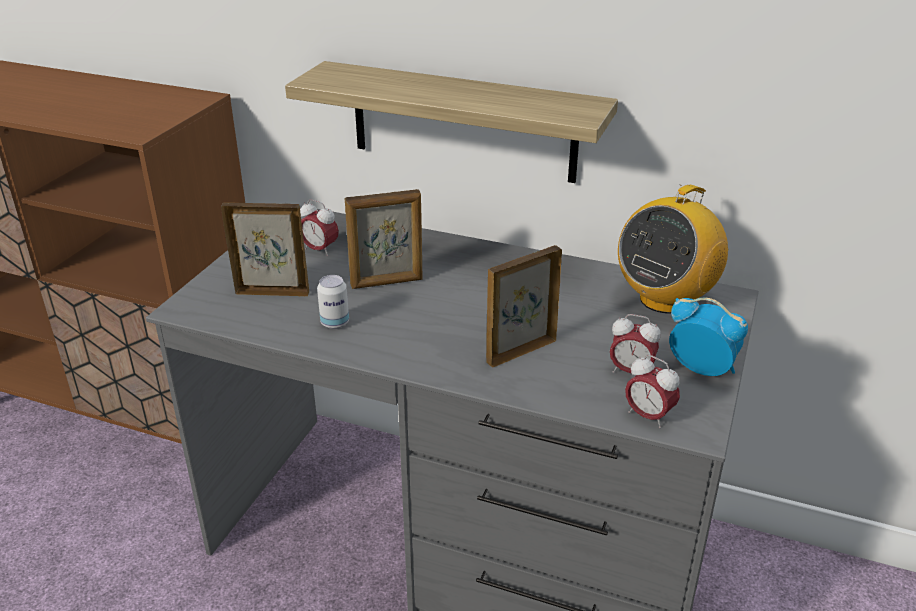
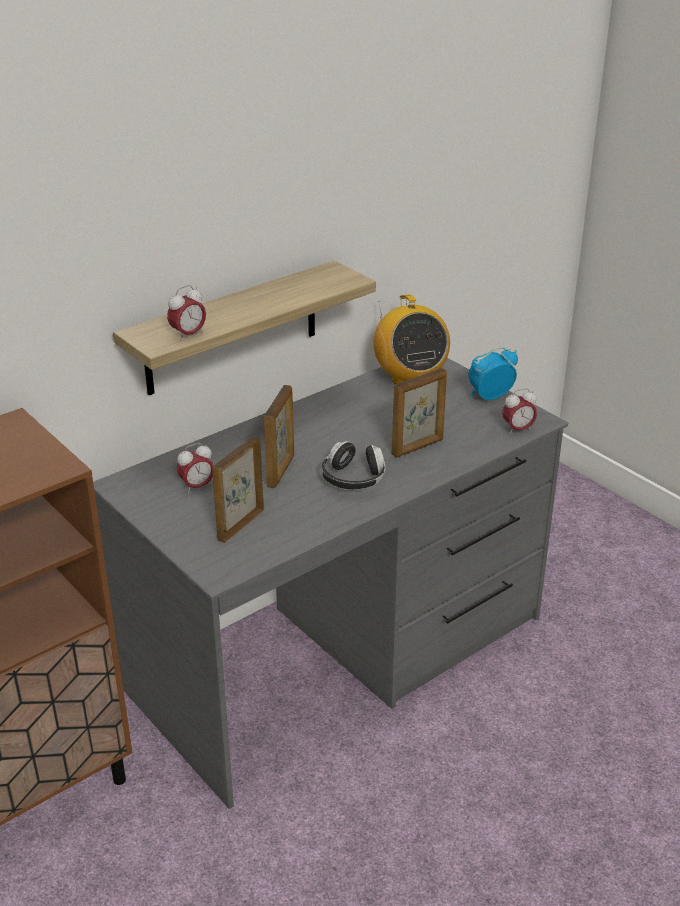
camera: 60 degrees left, 0 degrees up
(335, 323) = (314, 508): can -> none
(411, 329) = (353, 479): none -> headphones
(520, 351) = (418, 447): picture frame -> picture frame turned 120 degrees counterclockwise
(630, 371) = (472, 419): alarm clock -> alarm clock (188, 335)

